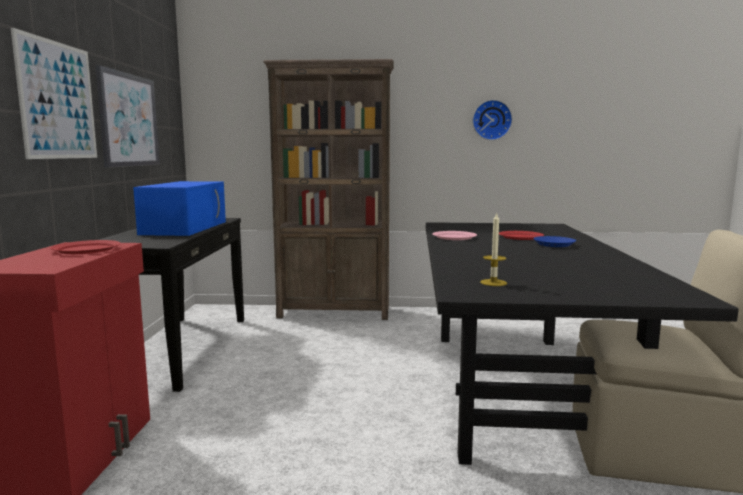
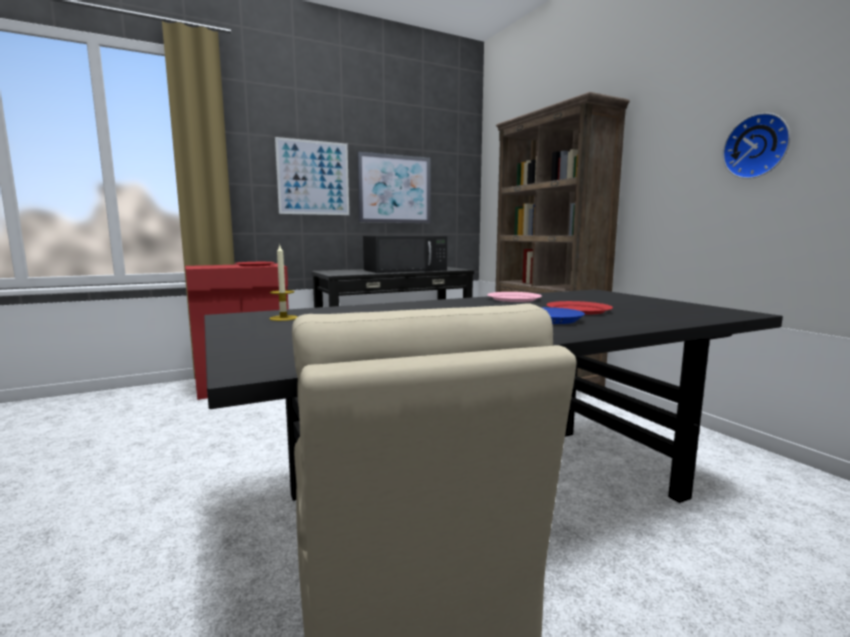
camera: 60 degrees right, 0 degrees up
(185, 227) = (406, 270): blue microwave -> black microwave

